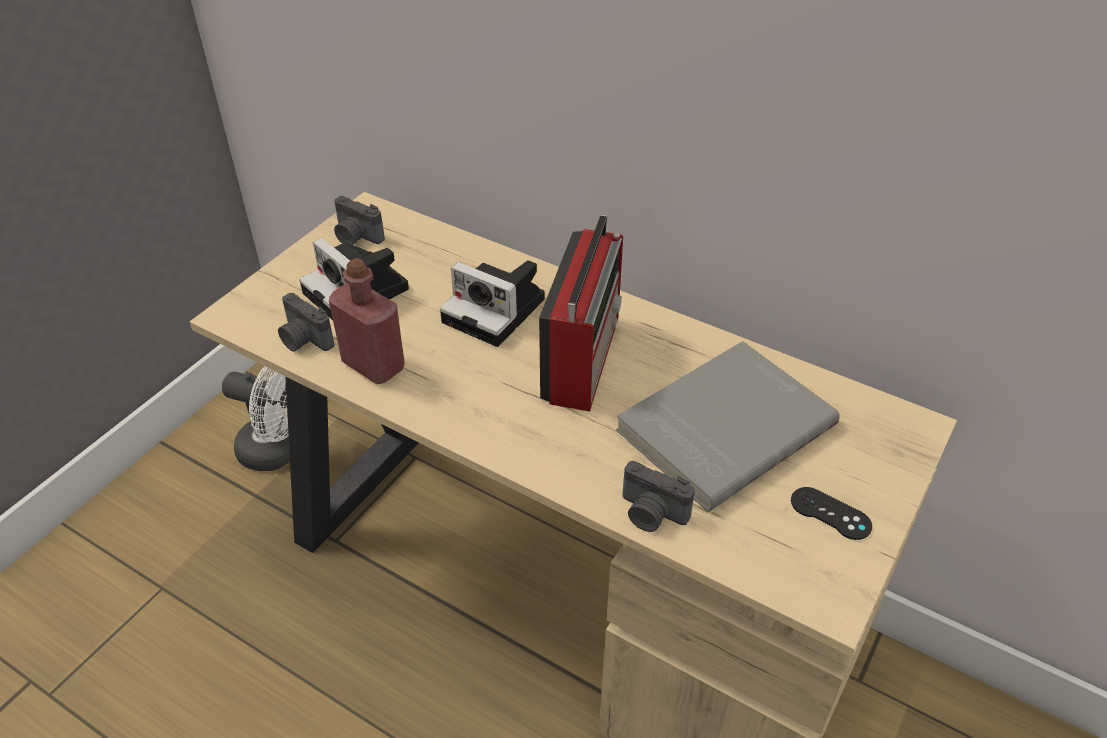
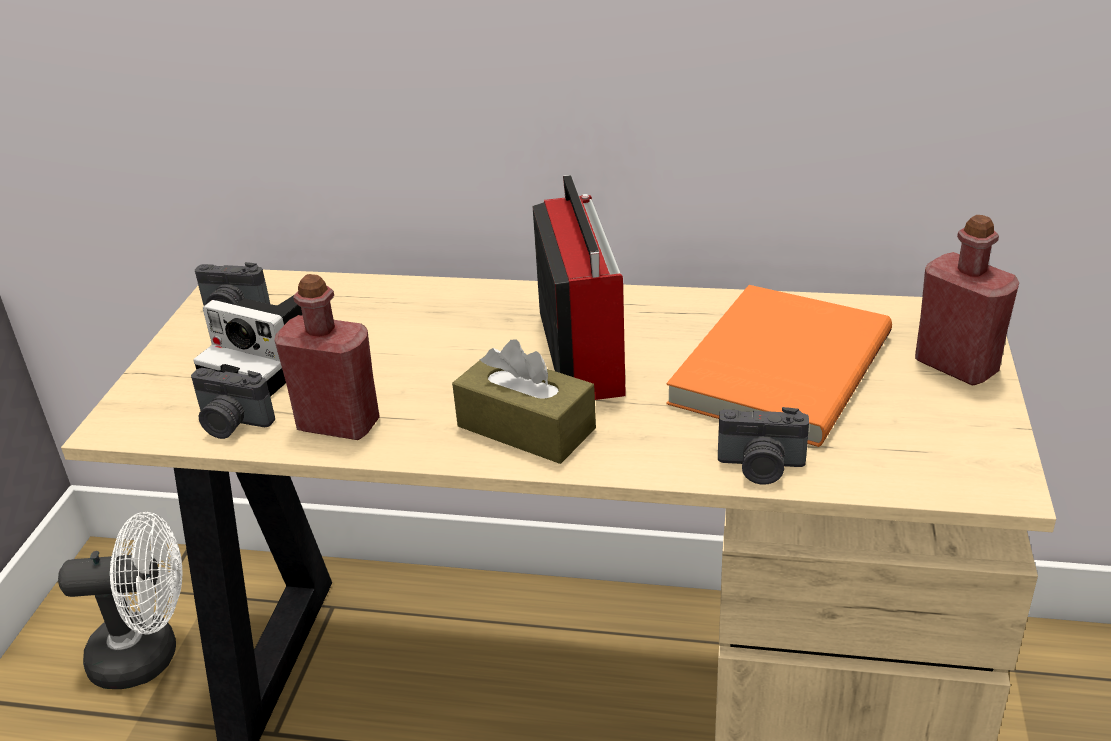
camera: 20 degrees left, 10 degrees down
(498, 311) = (454, 335): camera -> none
(500, 415) = (526, 427): none -> brown tissue box
(723, 426) = (777, 368): grey book -> orange book
(830, 513) = (941, 410): black game controller -> none
(873, 474) = (956, 366): none -> red bottle

